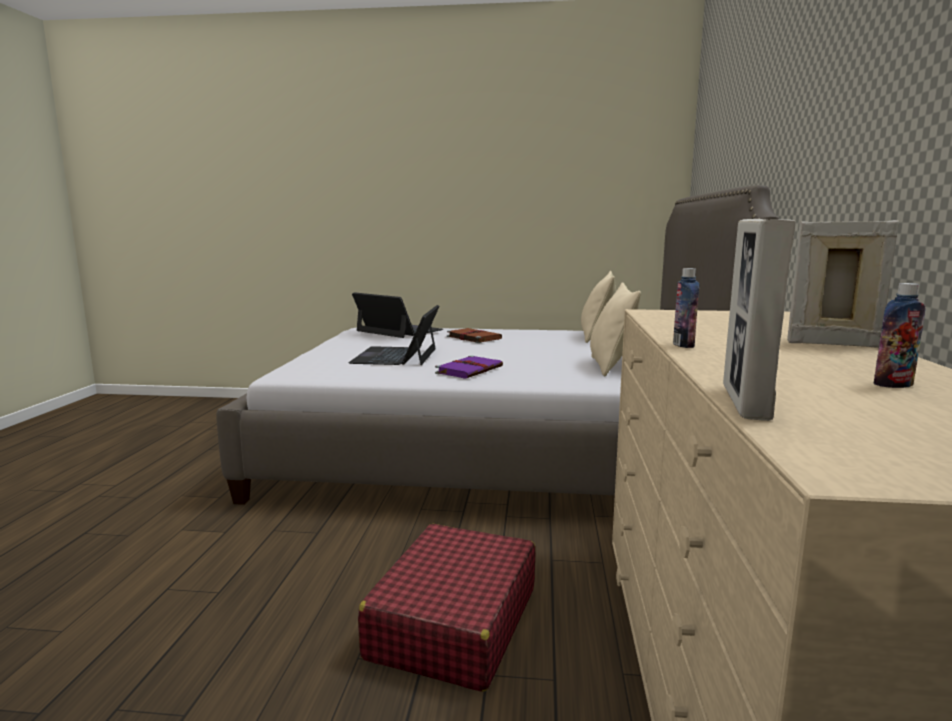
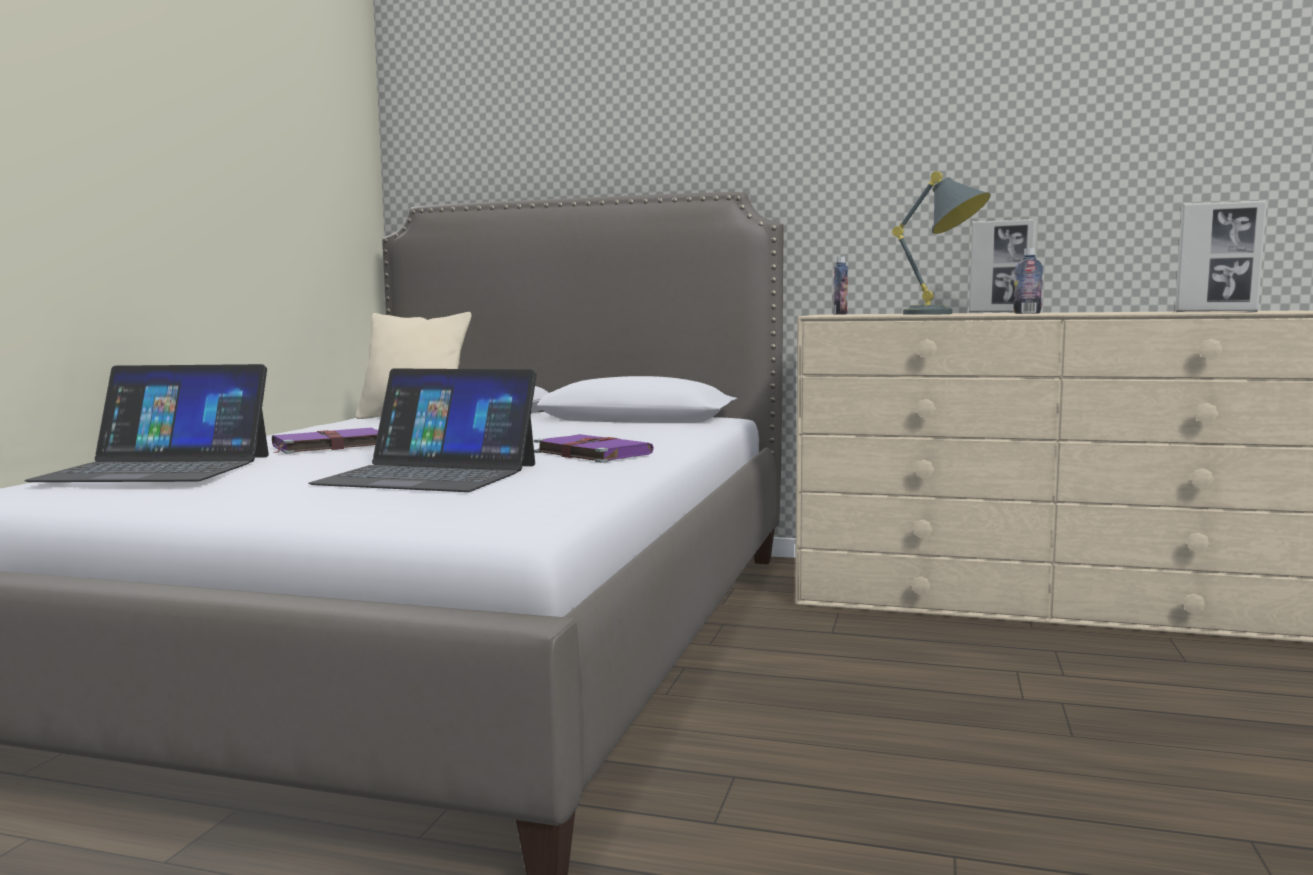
camera: 80 degrees left, 5 degrees down
(399, 330) = (157, 468): laptop -> laptop turned 135 degrees counterclockwise
(453, 623) = (980, 685): red suitcase -> none
(473, 337) = (327, 445): brown book -> purple book
(610, 366) = (615, 424): beige pillow -> none
(673, 329) = (945, 314): none -> grey table lamp
(831, 344) = (1001, 312): picture frame -> picture frame turned 90 degrees counterclockwise
(893, 385) = (1136, 311): bottle -> bottle (840, 314)

